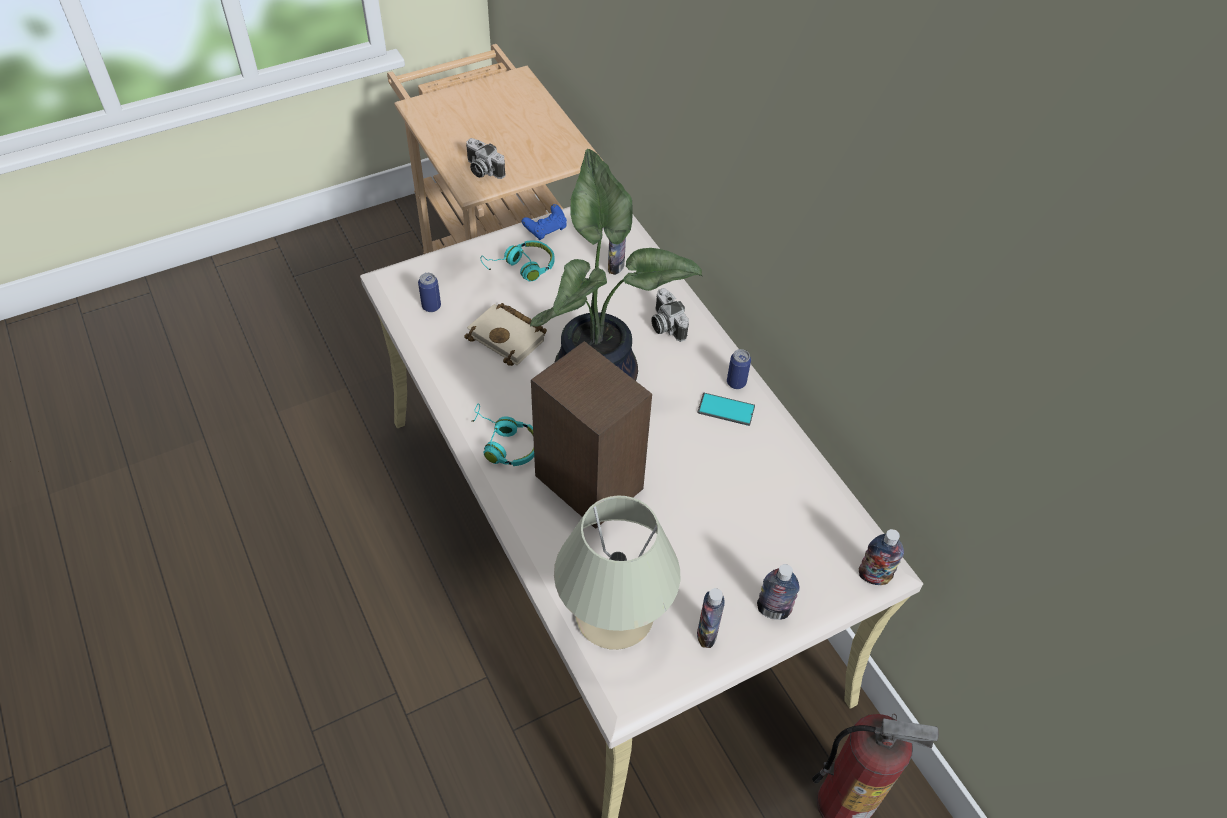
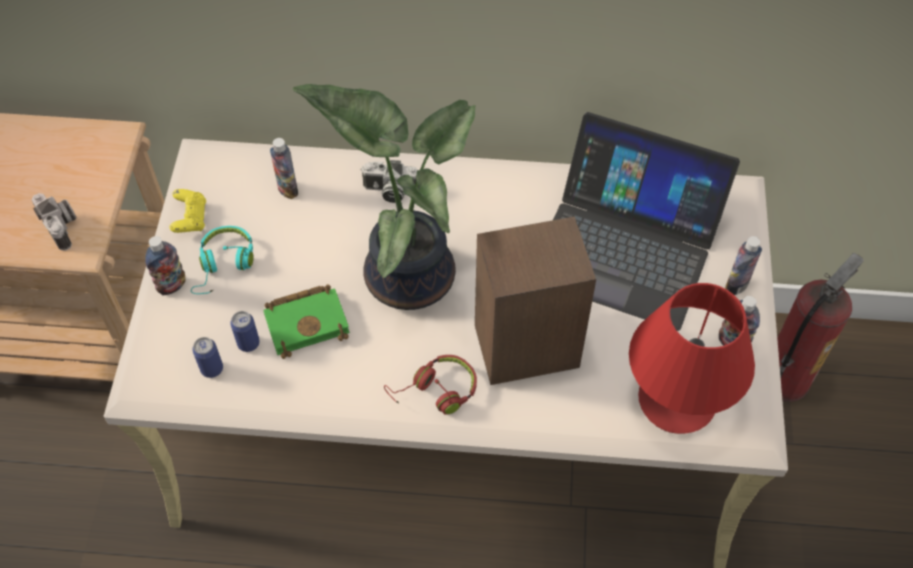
camera: 55 degrees left, 5 degrees up
(482, 170) = (62, 227): camera -> camera turned 105 degrees counterclockwise
(504, 443) = (435, 392): turquoise headphones -> red headphones
(509, 337) = (308, 322): beige book -> green book
(546, 229) = (190, 218): blue game controller -> yellow game controller
(614, 614) = (676, 400): beige table lamp -> red table lamp
(726, 410) = (518, 202): phone -> none
(736, 382) = (494, 178): can -> can (248, 343)
(744, 506) = (625, 247): none -> laptop
(874, 576) = (744, 201): bottle -> bottle (172, 285)

